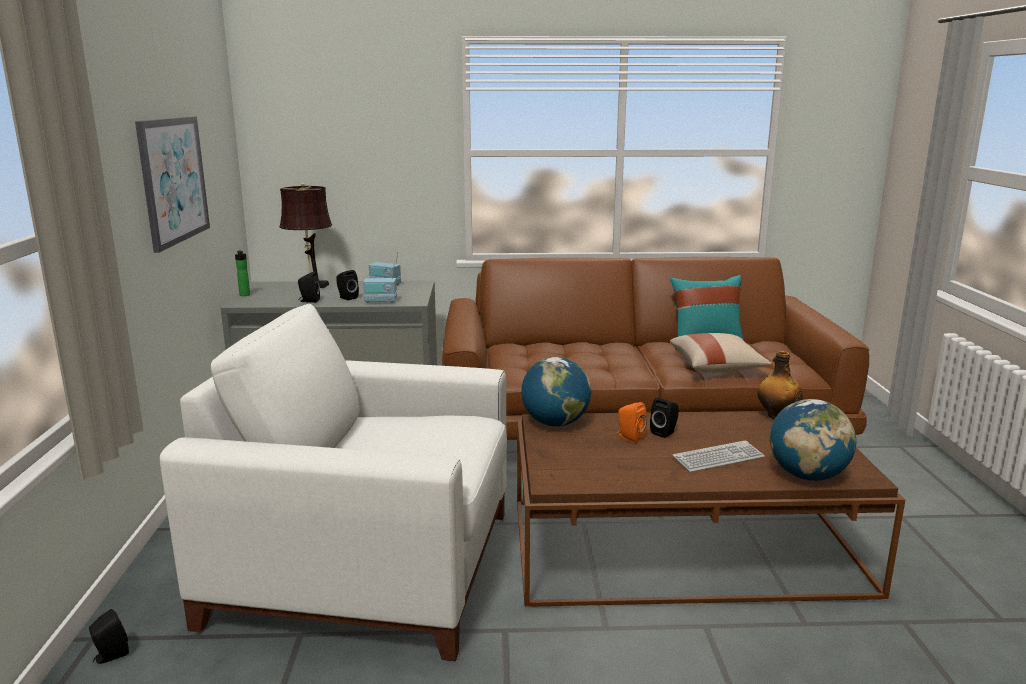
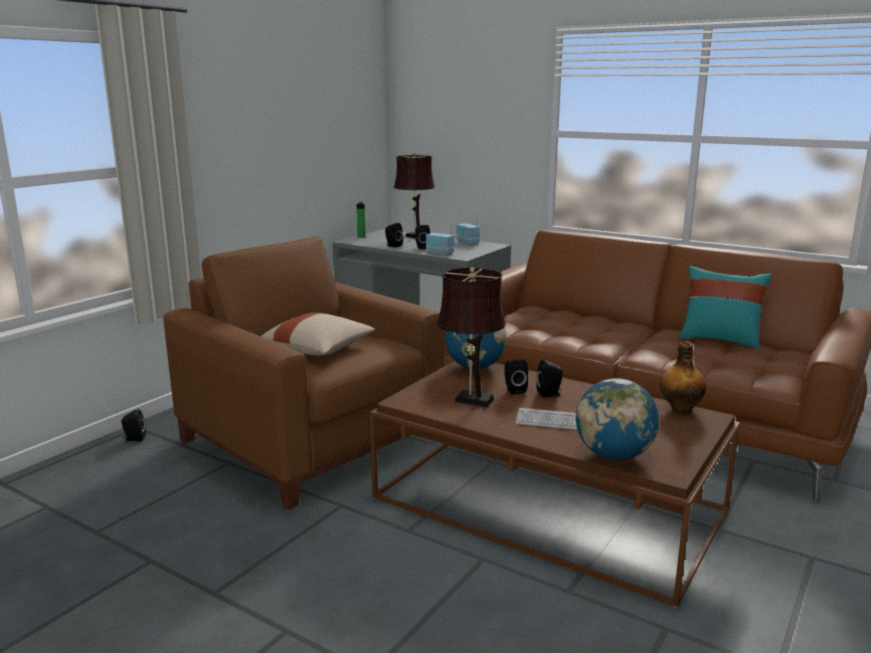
camera: 35 degrees right, 0 degrees up
(173, 180) = (293, 142): picture -> none
(370, 565) = (314, 440): white armchair -> brown armchair
(610, 460) = (470, 399): none -> brown table lamp
(629, 437) = (514, 390): orange speaker -> black speaker
(717, 368) = (693, 360): beige pillow -> beige pillow (318, 351)

